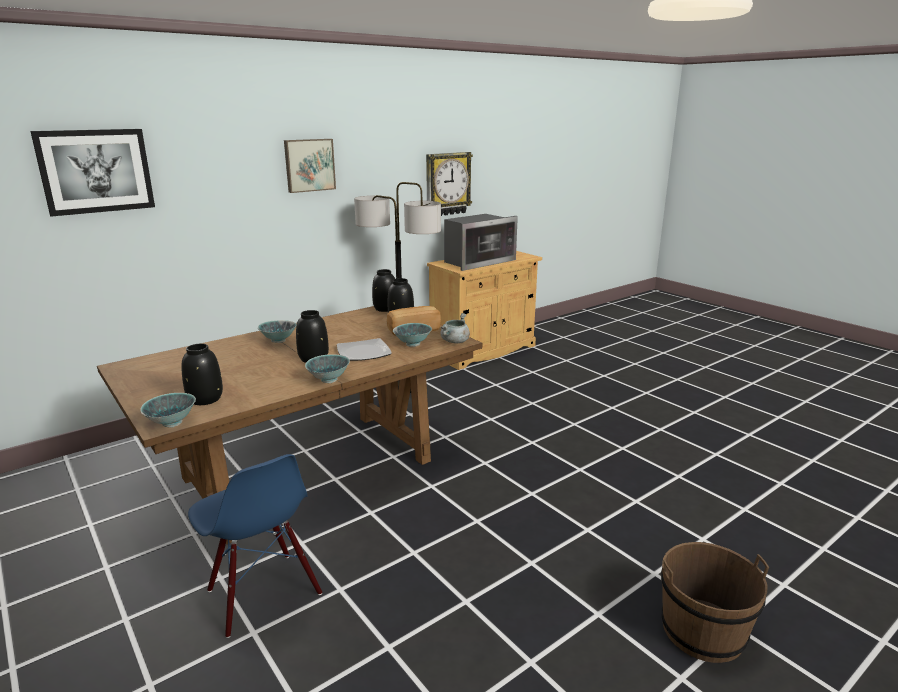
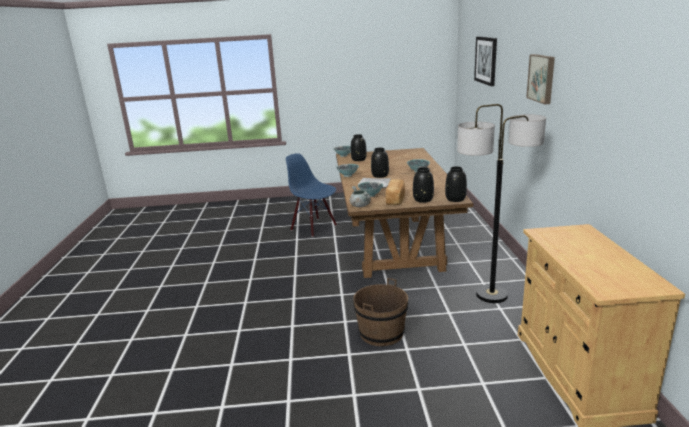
camera: 125 degrees right, 0 degrees up
(263, 593) = (314, 227): blue chair -> blue chair turned 45 degrees clockwise
(447, 184) = (631, 140): wall clock -> none
(477, 261) = (581, 249): microwave -> none
(703, 631) = (160, 301): brown bucket -> brown bucket (381, 333)

